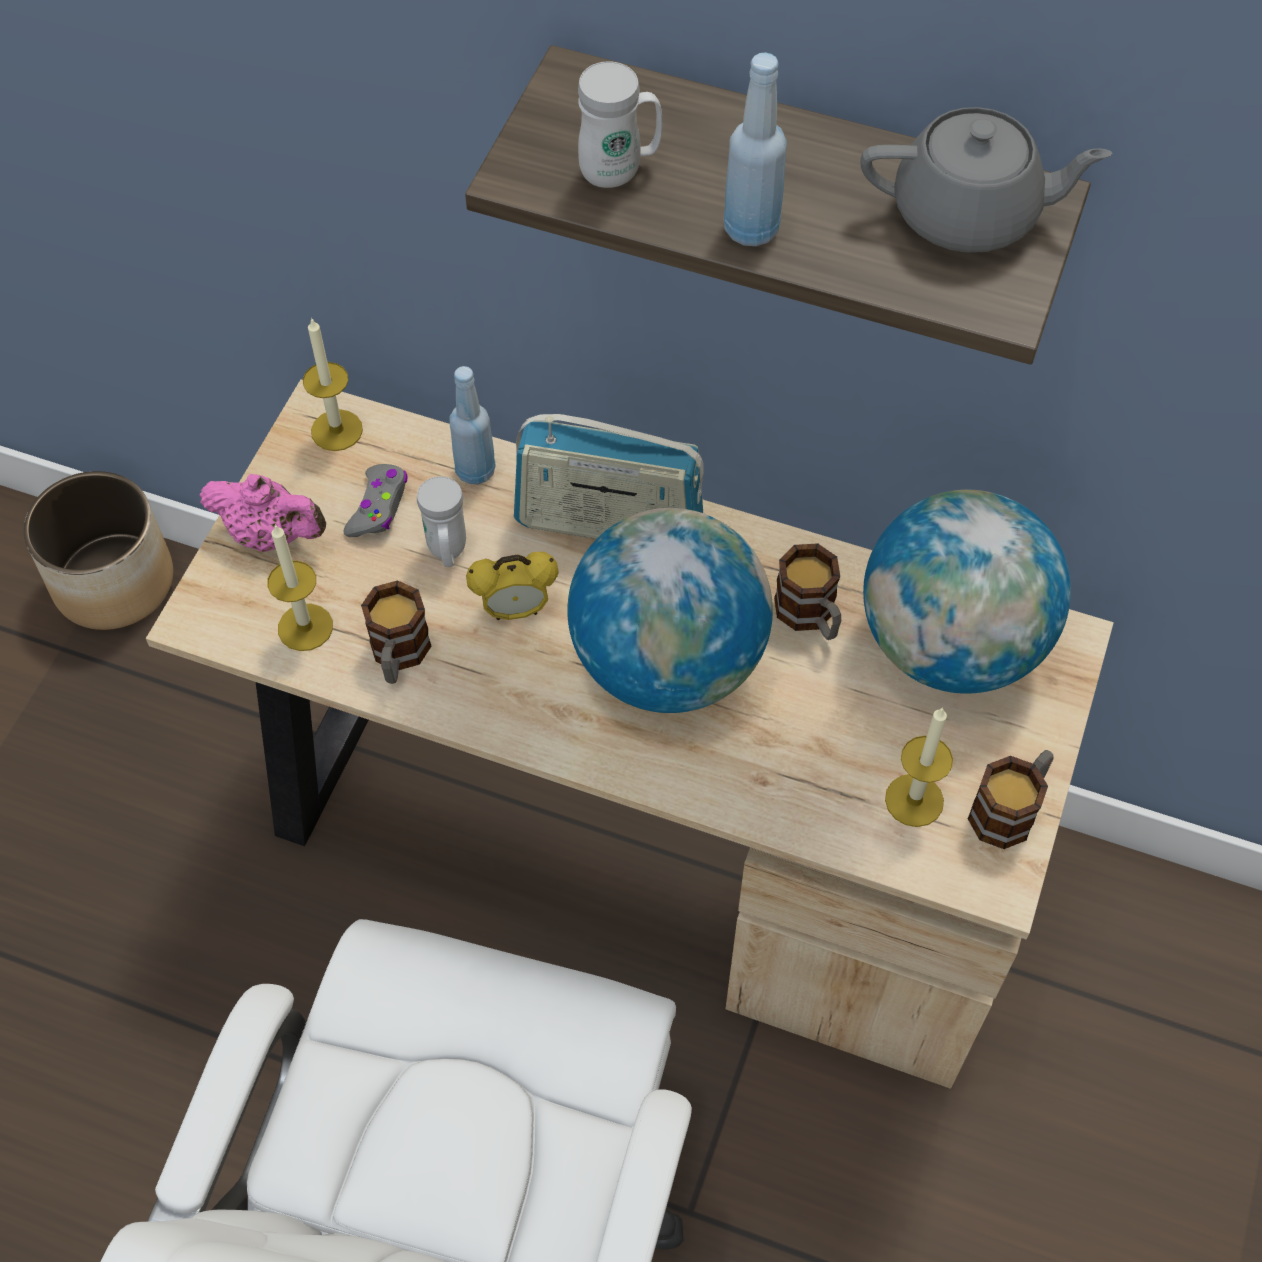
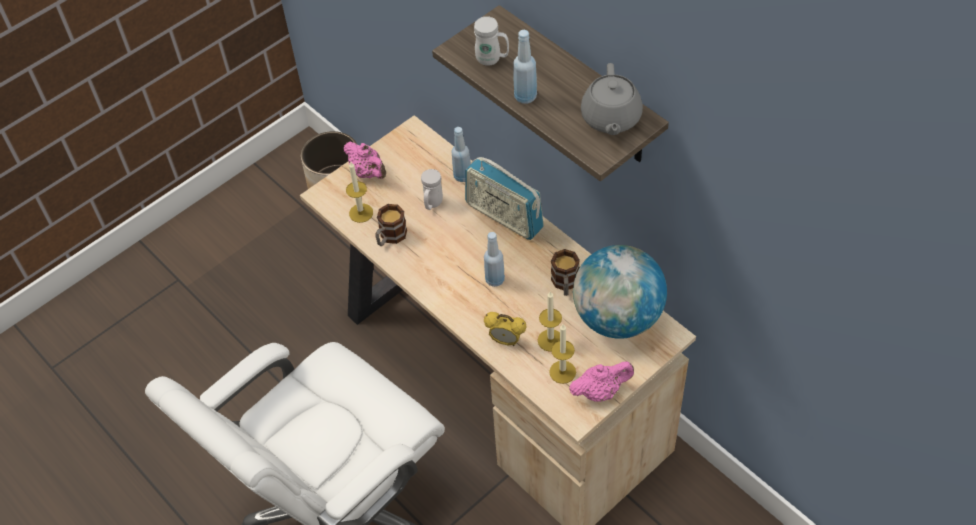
camera: 30 degrees right, 5 degrees down
(336, 430) = (416, 140): candle -> candle (550, 340)
(378, 507) = (415, 177): grey game controller -> none
(516, 610) = (446, 237): alarm clock -> alarm clock (506, 341)
(668, 662) = (495, 280): globe -> blue bottle
(968, 215) = (610, 118): grey teapot -> grey teapot turned 60 degrees clockwise
(1010, 809) = (600, 391): mug -> pink teapot

